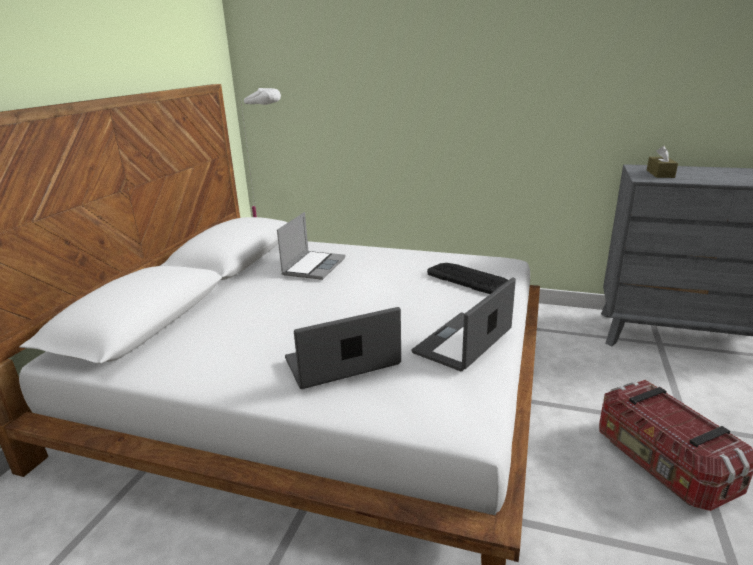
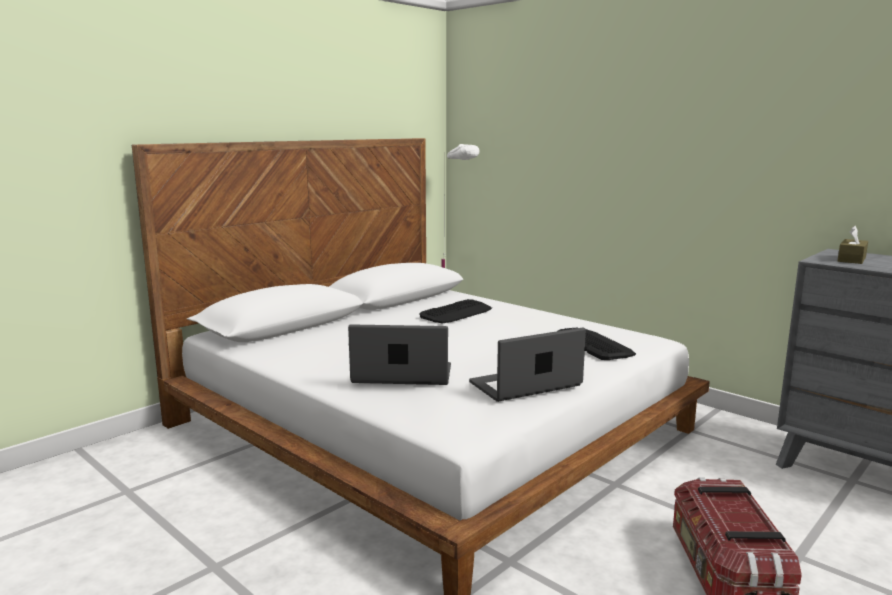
camera: 25 degrees right, 10 degrees down
(313, 266) = (456, 313): laptop -> keyboard

